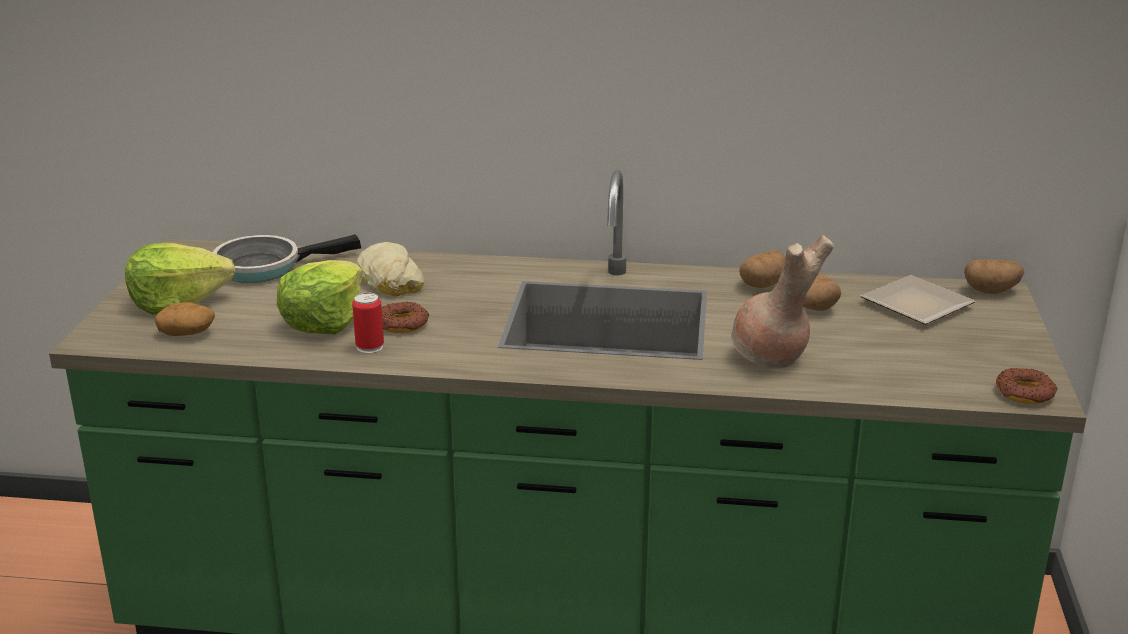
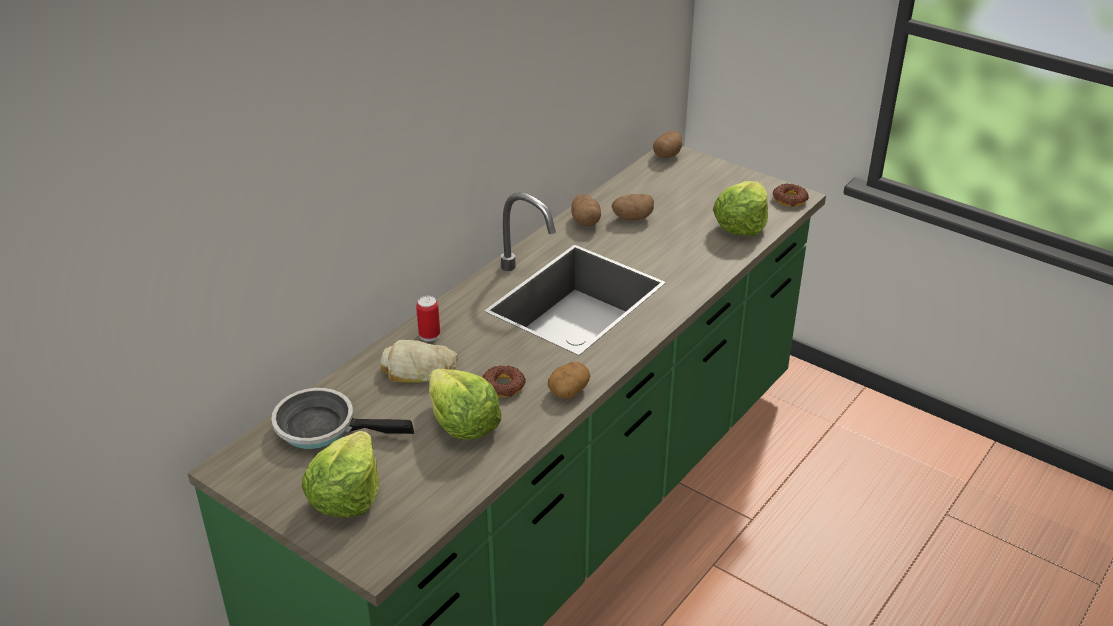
camera: 60 degrees left, 10 degrees up
(187, 333) = (414, 502): potato -> potato (568, 389)
(265, 267) = (323, 427): frying pan -> frying pan turned 90 degrees clockwise
(370, 347) = (527, 412): can -> can (429, 335)
(770, 359) = (687, 259): brown vase -> none
(903, 374) = (741, 224): none -> lettuce
(917, 307) = (665, 185): plate -> none

